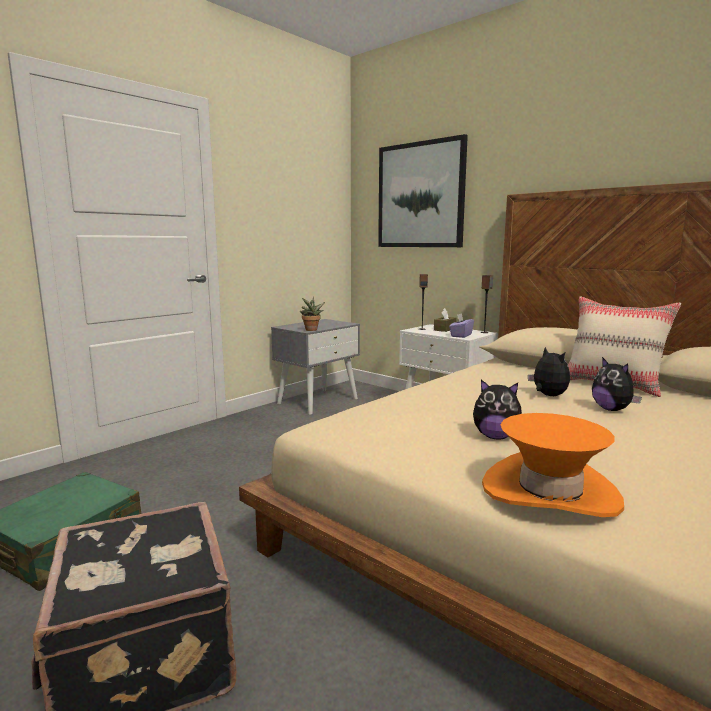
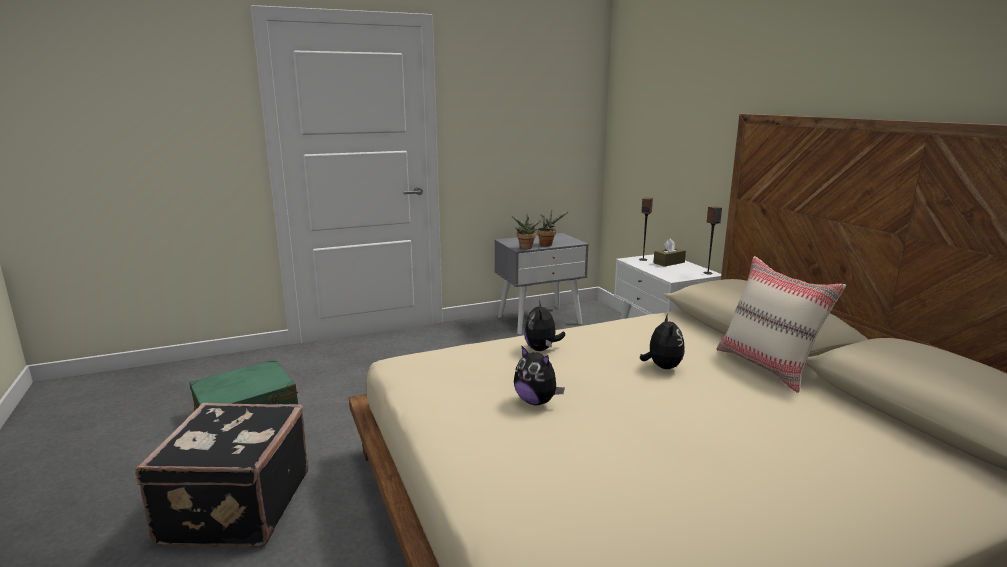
camera: 25 degrees right, 5 degrees up
(326, 326) = (547, 244): none -> potted plant
(420, 195) = (666, 103): picture -> none
(461, 335) = (671, 274): purple tissue box -> none
(550, 491) = (497, 463): orange hat -> none
(612, 409) = (706, 397): plush toy -> plush toy (542, 349)

